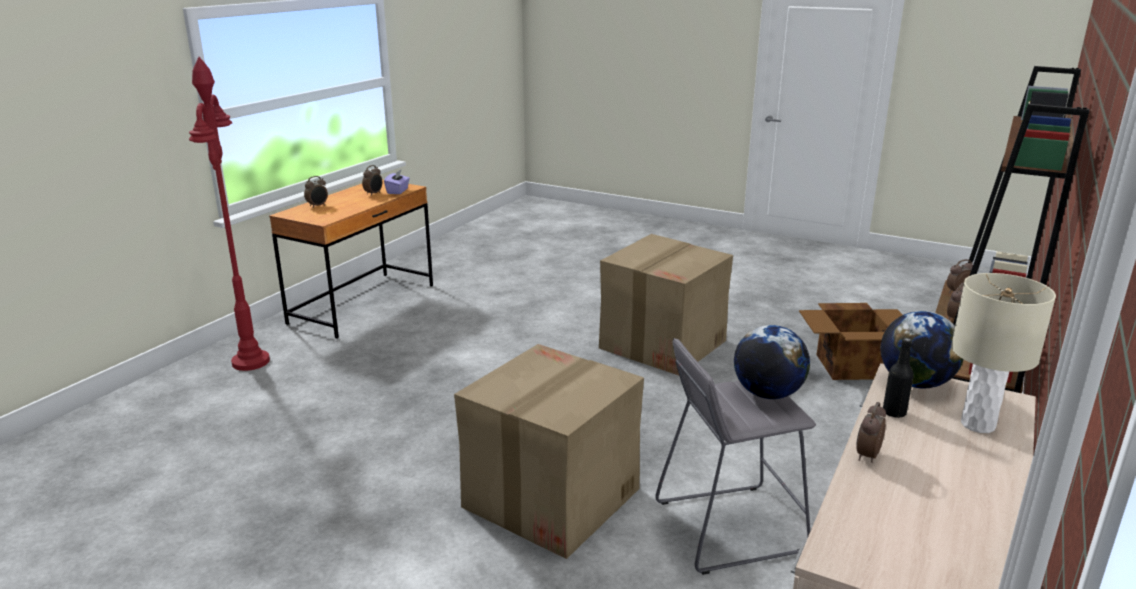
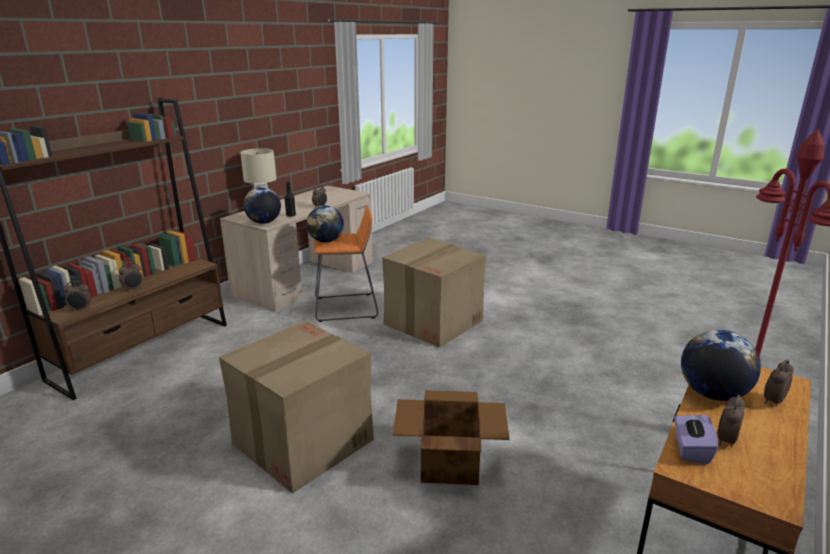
camera: 175 degrees left, 0 degrees up
(353, 207) = (712, 394): none -> globe
(728, 527) = (346, 307): grey stool -> orange stool
(851, 366) = (149, 401): cardboard box -> cardboard box (448, 463)

